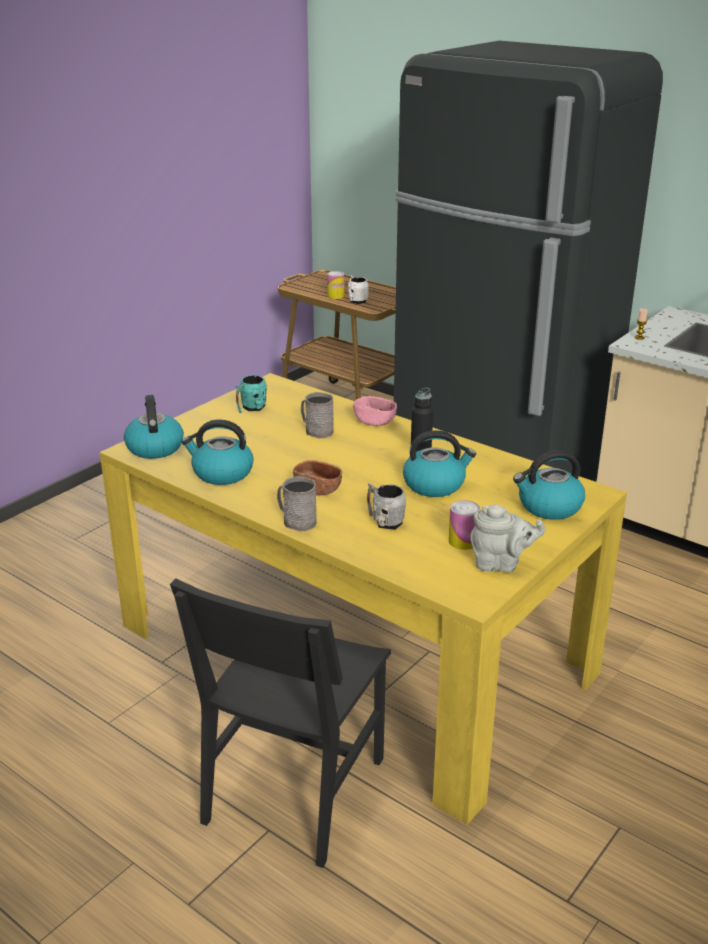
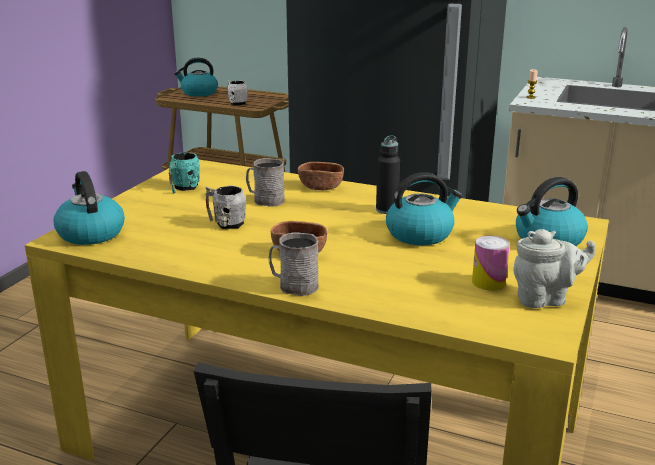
camera: 15 degrees left, 5 degrees down
(221, 473) = (181, 249): kettle -> kettle (198, 93)
(335, 296) = (214, 101): can -> none
(374, 421) = (321, 187): pink bowl -> brown bowl
(384, 521) = (391, 273): grey mug -> grey mug (226, 223)

